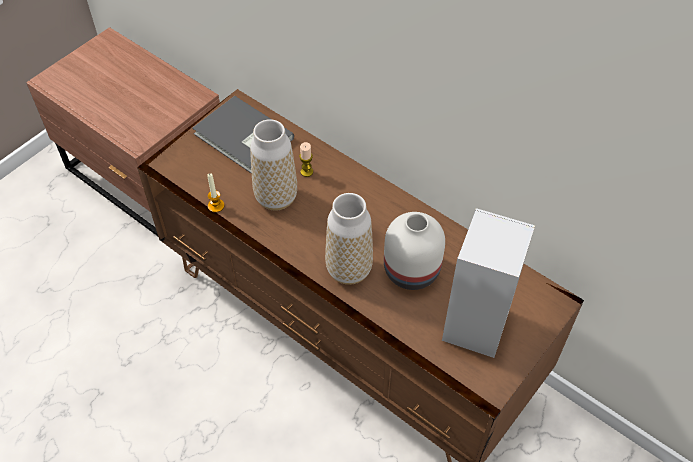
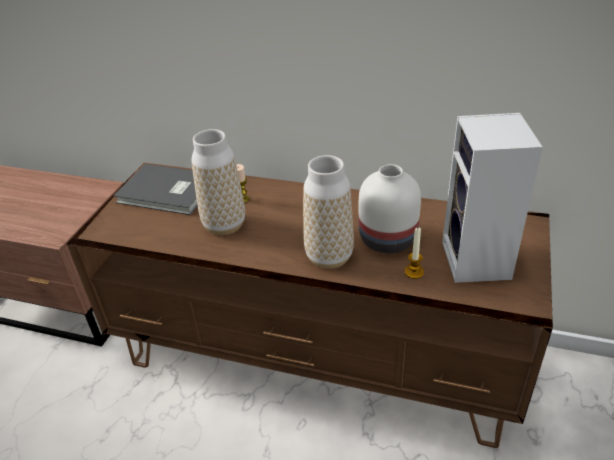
camera: 20 degrees left, 15 degrees down
(216, 206) = (166, 248): candle -> candle (414, 272)

